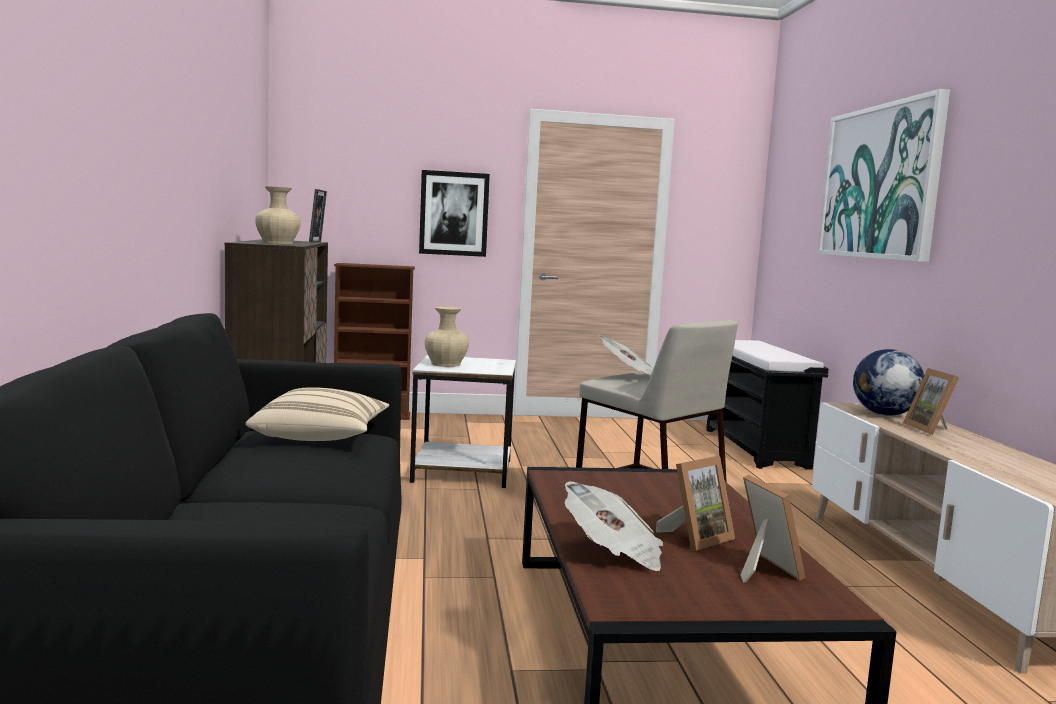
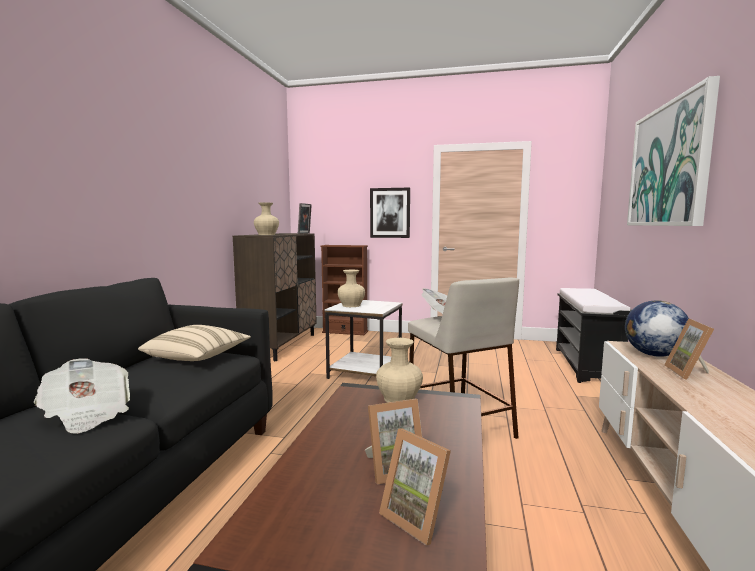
camera: 20 degrees right, 0 degrees up
(614, 553) = (307, 477): newspaper -> newspaper (87, 414)
(622, 478) = (398, 398): none -> beige vase
(762, 569) = (418, 517): picture frame -> picture frame turned 135 degrees clockwise

